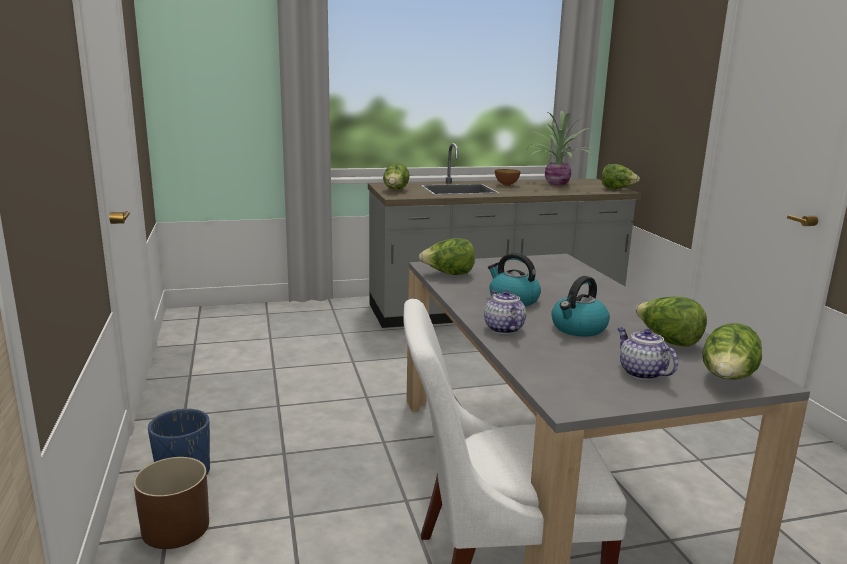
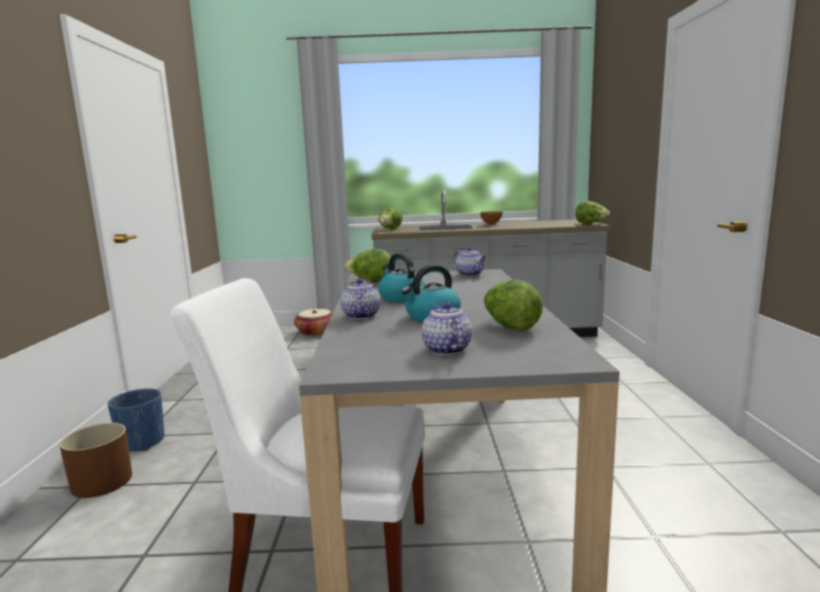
camera: 15 degrees right, 5 degrees down
(290, 312) = (316, 332): none -> basket
(545, 263) = (470, 274): none -> teapot
(555, 184) = (537, 222): potted plant -> none
(727, 380) = (532, 358): lettuce -> none

